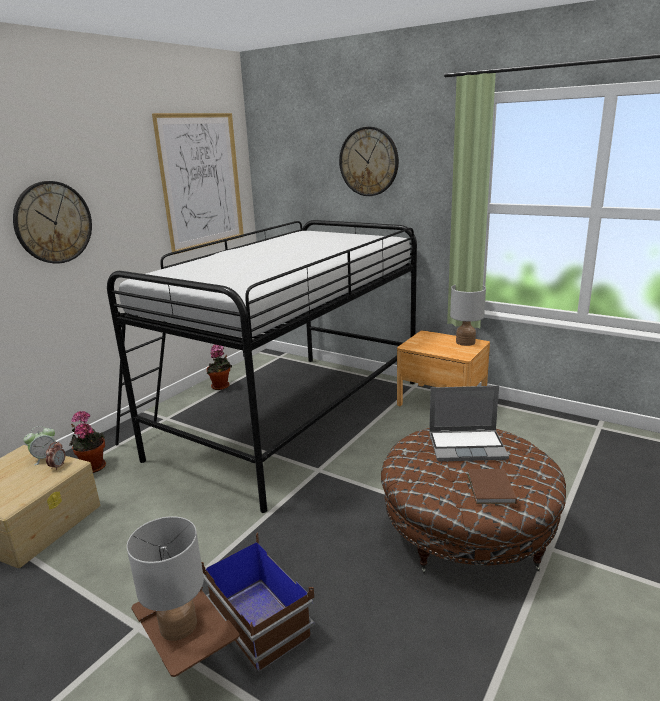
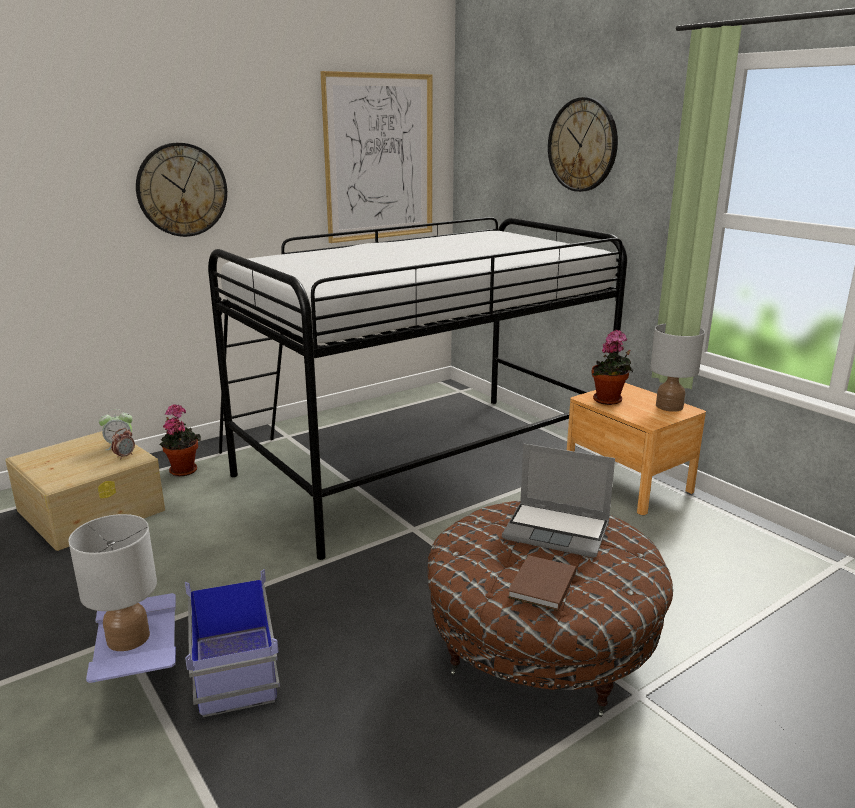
camera: 20 degrees right, 0 degrees up
(221, 387) = (369, 413): potted plant -> potted plant (609, 401)
(228, 644) = (192, 680): brown storage box -> blue storage box

